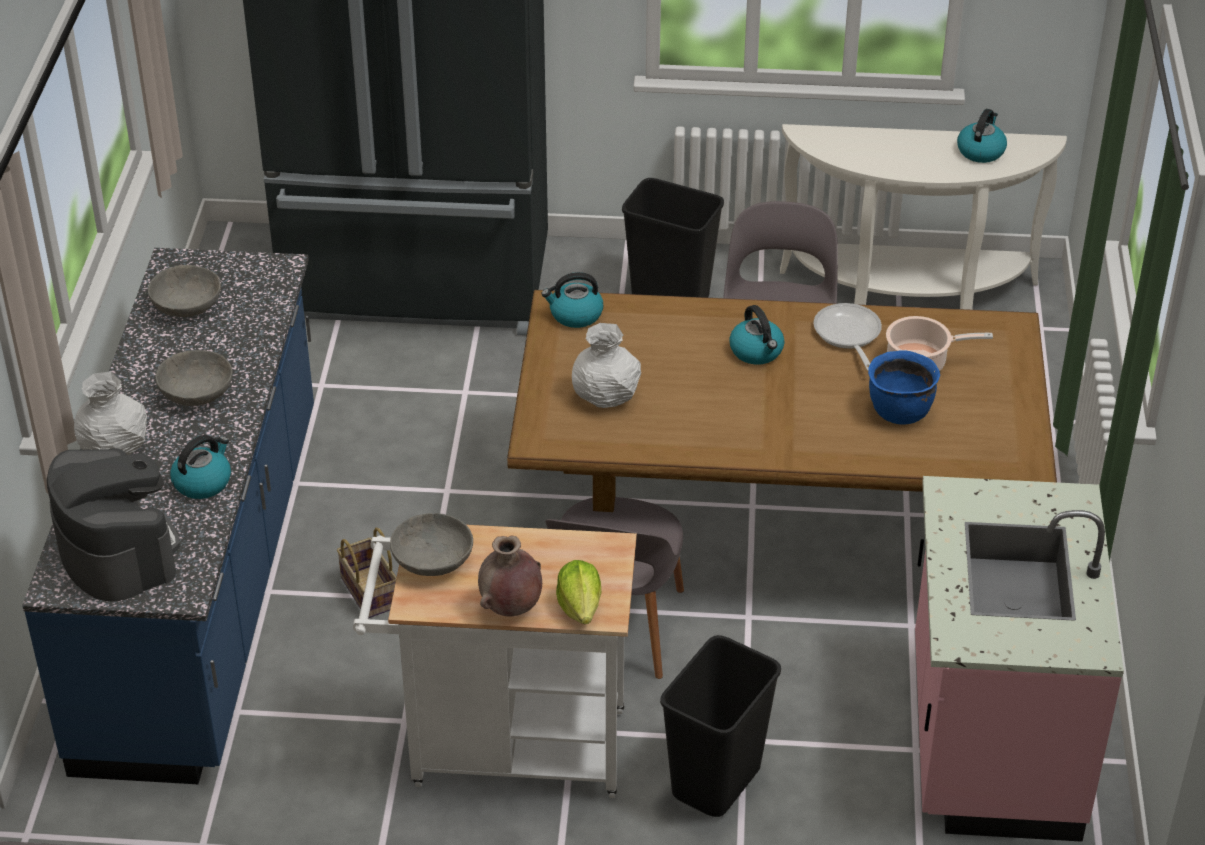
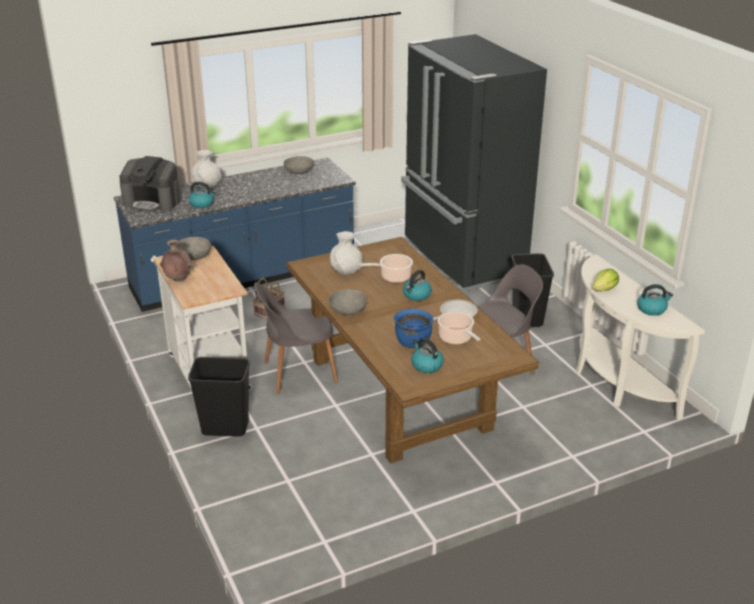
camera: 60 degrees right, 10 degrees down
(117, 551) = (152, 202): coffee machine -> coffee machine turned 75 degrees clockwise
(197, 394) = (250, 188): grey bowl -> grey bowl (347, 311)
(575, 315) = (394, 249): kettle -> kettle (426, 365)
(580, 606) = (190, 293): lettuce -> lettuce (604, 290)
(675, 353) = (393, 277): none -> cooking pot
(989, 741) = (311, 503): pink counter -> none

